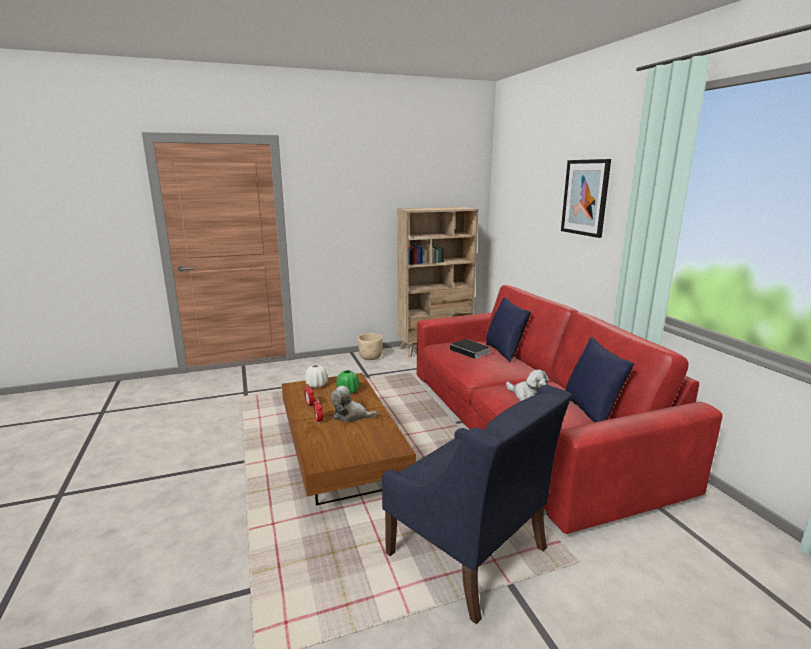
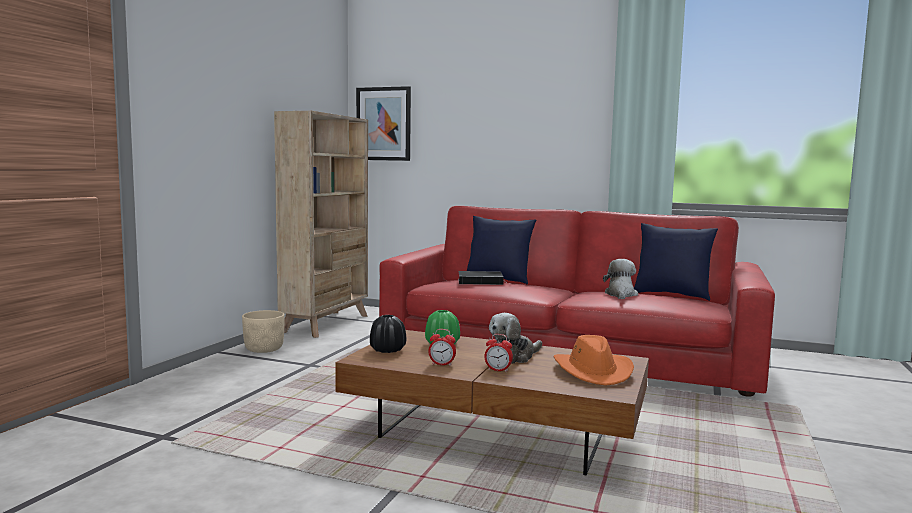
camera: 50 degrees left, 10 degrees down
(316, 385) = (387, 350): white vase -> black vase
(354, 445) = (593, 371): none -> orange hat
(468, 553) = (752, 436): blue armchair -> none
(527, 396) = (620, 295): plush toy -> plush toy turned 75 degrees counterclockwise
(585, 197) = (535, 98): picture -> picture (383, 124)

